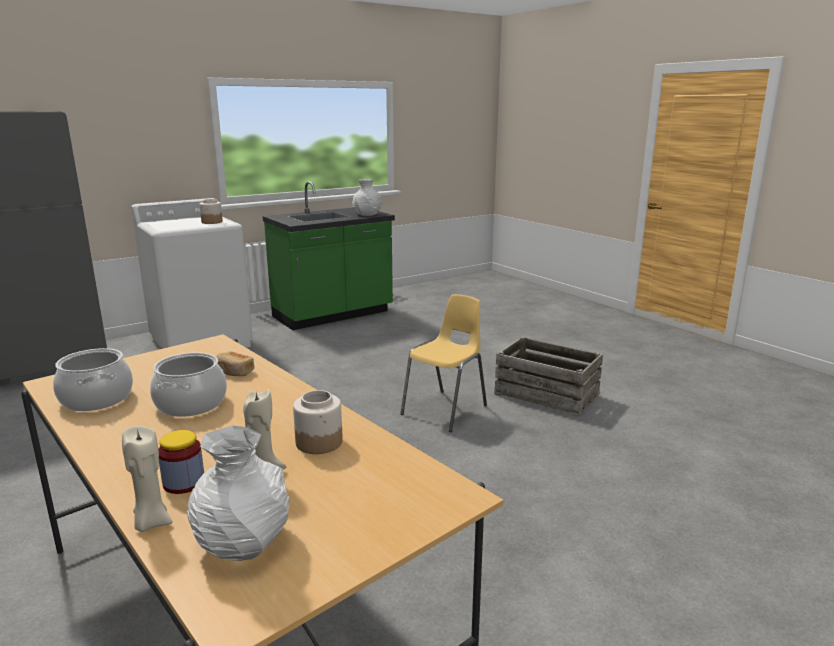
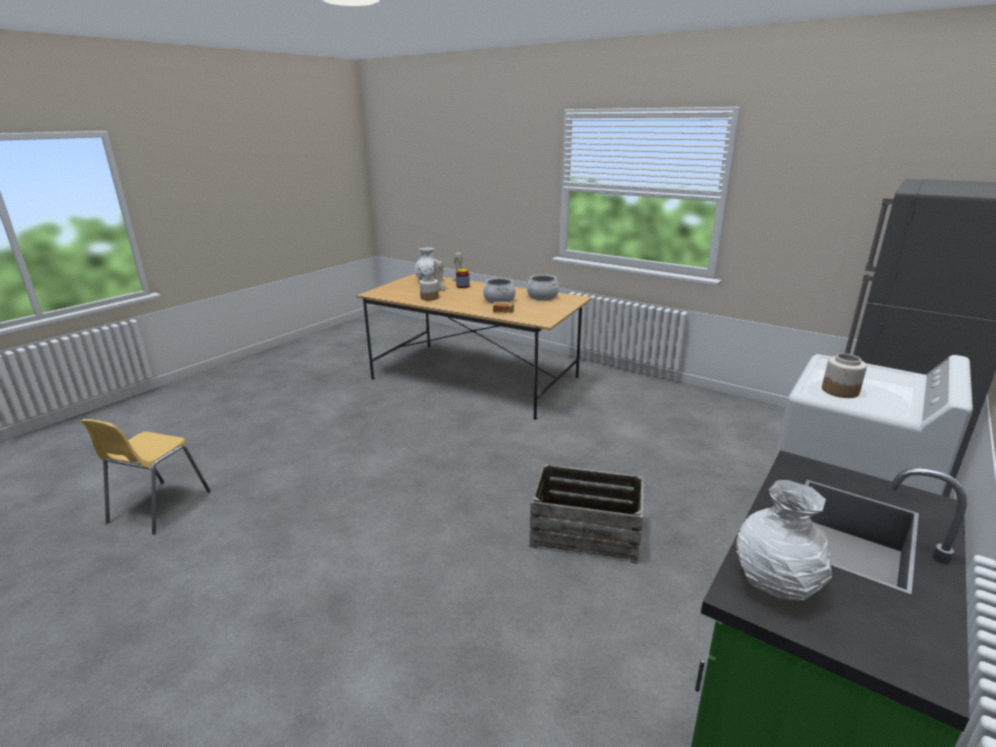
camera: 160 degrees right, 5 degrees up
(446, 410) = (425, 504): yellow chair -> yellow chair (158, 507)
(546, 395) = (313, 554): crate -> crate (586, 531)

